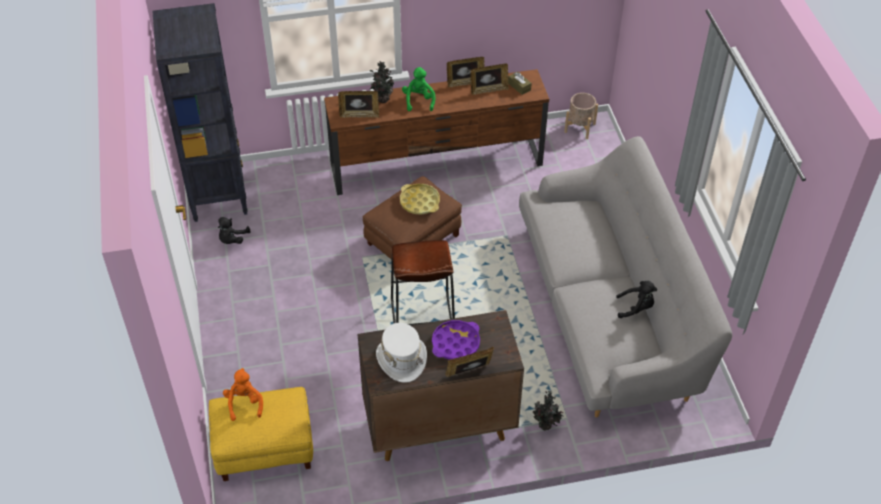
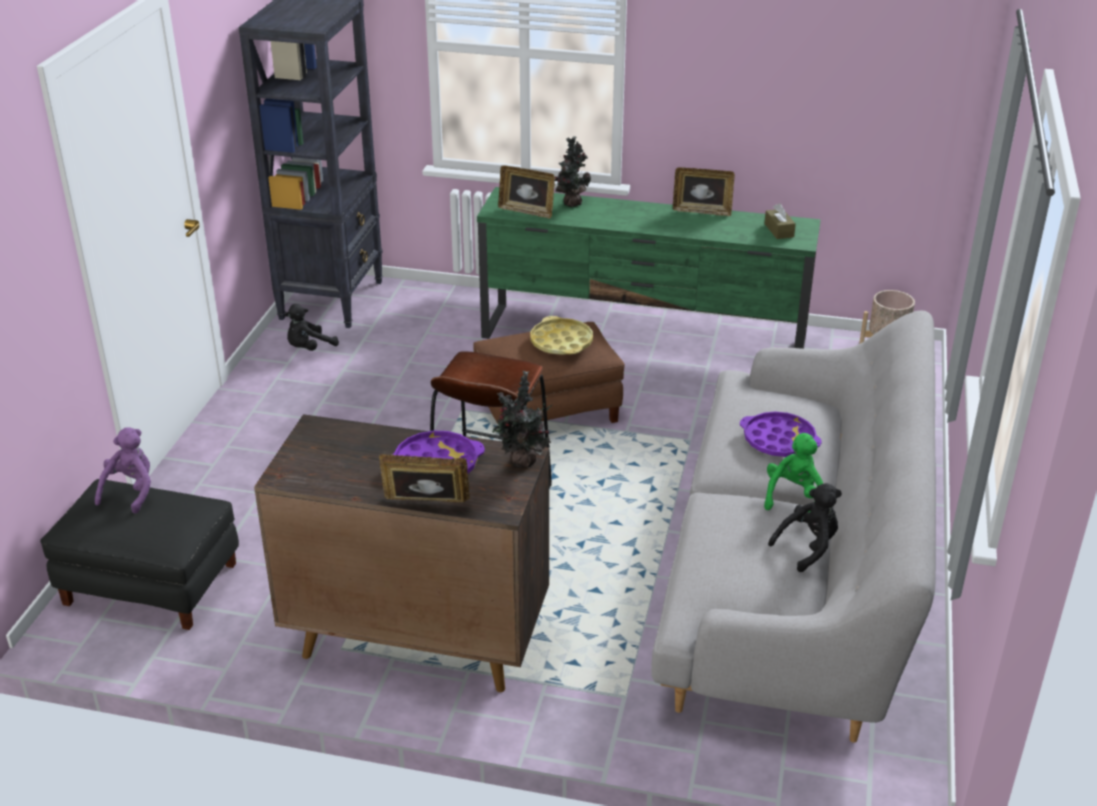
camera: 25 degrees right, 15 degrees down
(244, 403) = (131, 491): orange plush toy -> purple plush toy
(265, 446) = (152, 583): yellow ottoman -> black ottoman
(401, 359) = (338, 460): white hat -> none
(418, 100) = (620, 214): green plush toy -> green plush toy (793, 498)
(437, 165) = (644, 340): brown tv stand -> green tv stand
(488, 89) = (730, 224): picture frame -> none
(545, 426) = (582, 695): potted plant -> potted plant (522, 462)
(584, 239) = (779, 440): none -> purple tray
(636, 308) = (808, 547): black plush toy -> black plush toy turned 60 degrees counterclockwise

